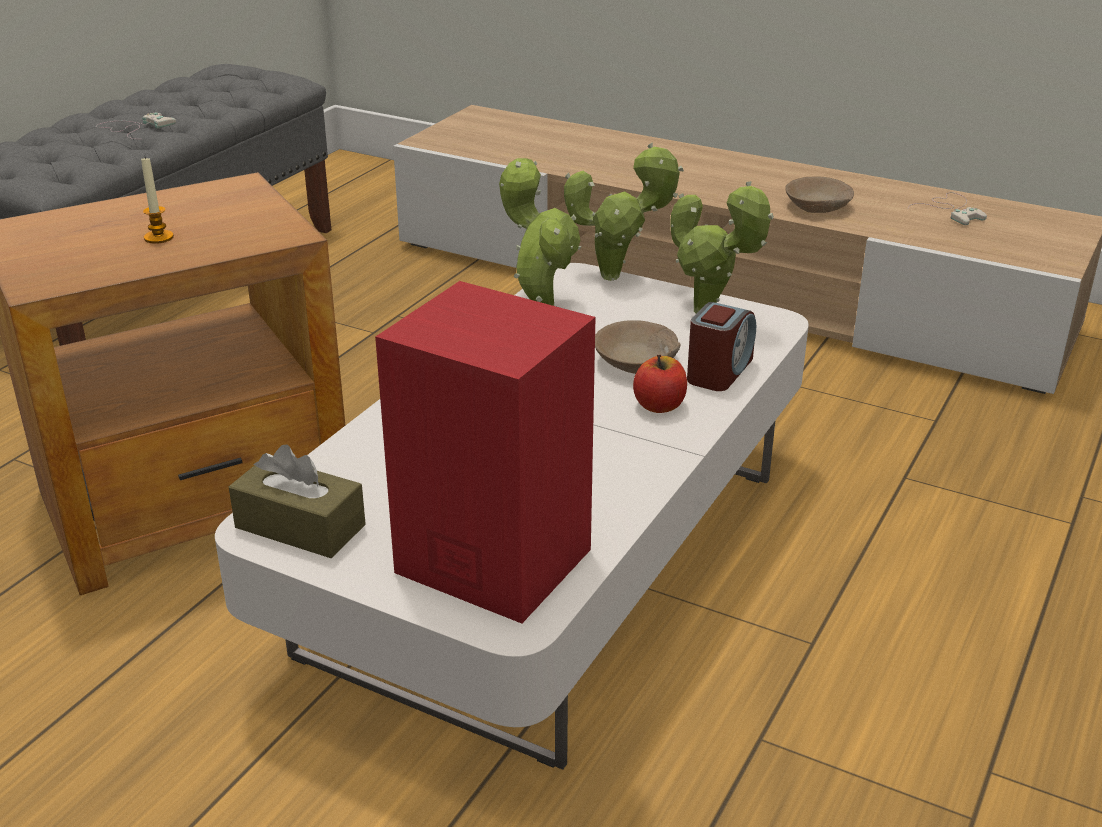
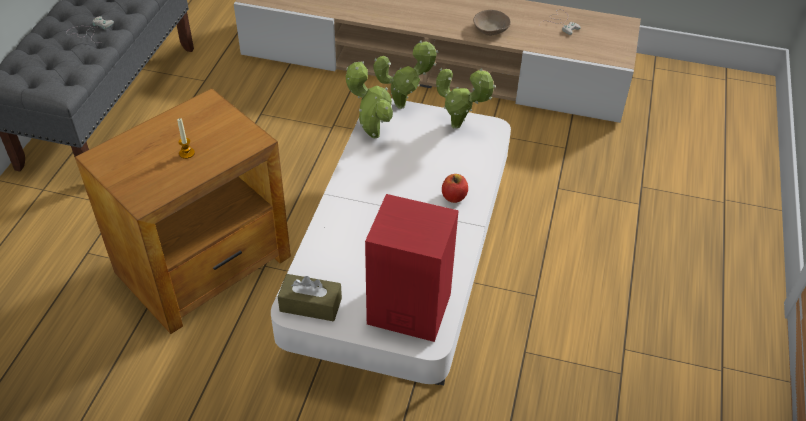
camera: 15 degrees left, 15 degrees up
(637, 362) = (434, 168): beige bowl -> none
(719, 371) = (476, 168): alarm clock -> none

